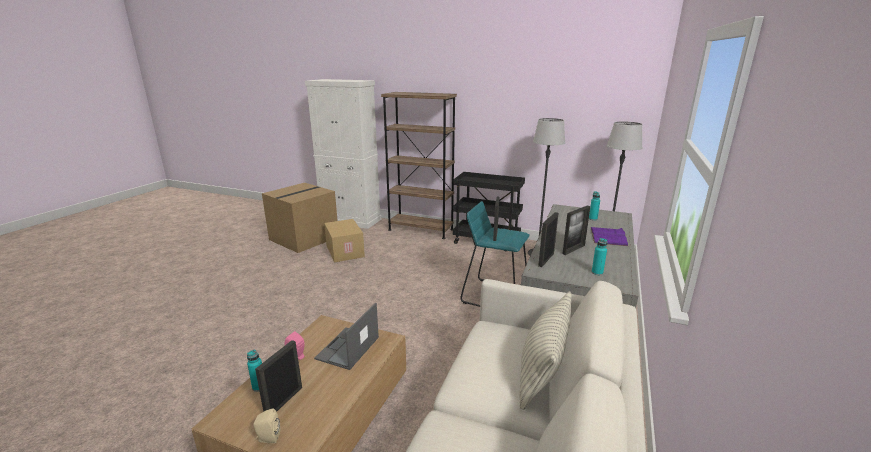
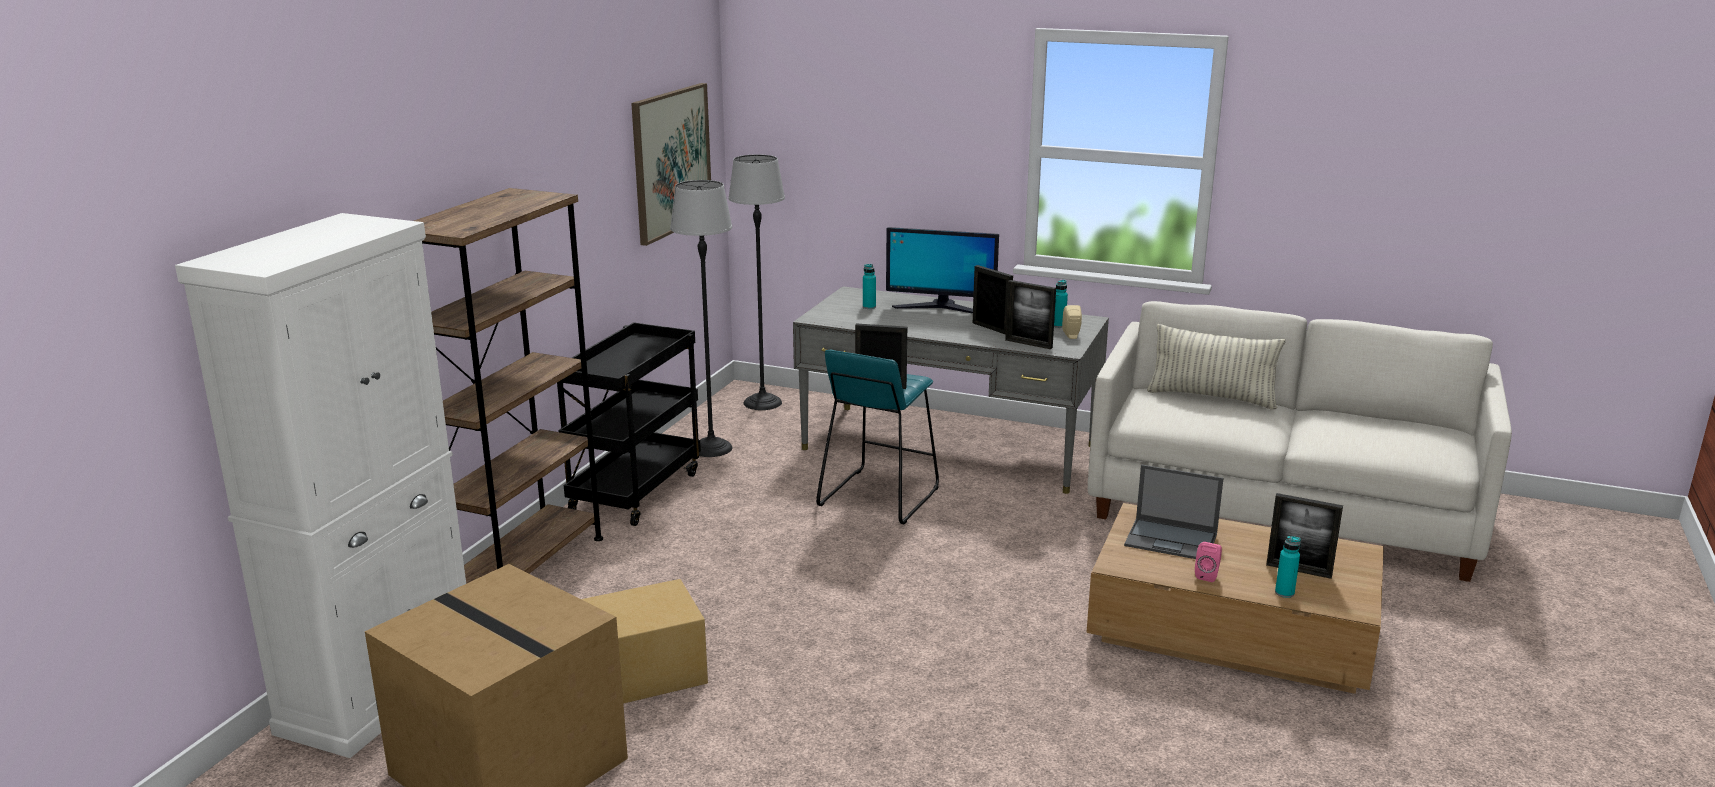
camera: 90 degrees left, 0 degrees up
(268, 438) = (1357, 570): beige speaker -> beige speaker (1072, 336)
(590, 114) = (671, 161): none -> picture
(608, 236) = (940, 308): purple book -> monitor

